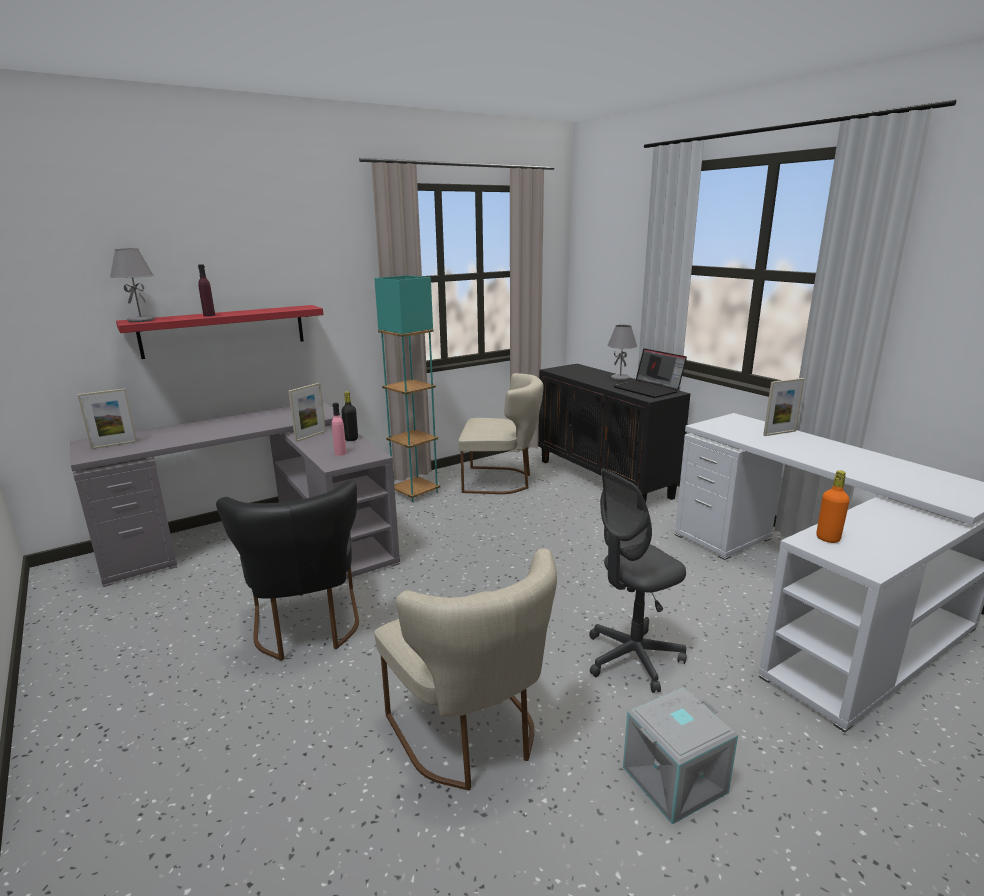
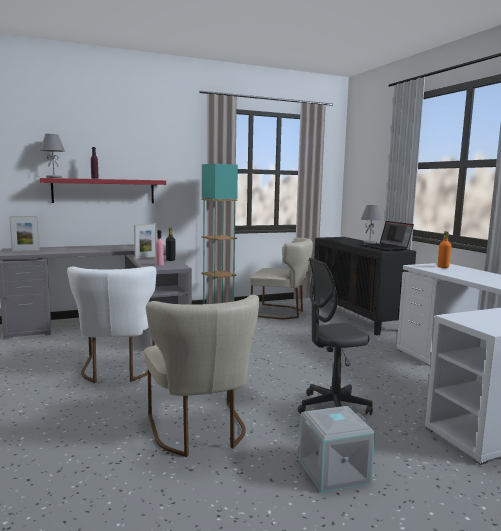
camera: 10 degrees right, 10 degrees down
(307, 628) = (117, 370): black chair -> white chair
(779, 433) = (471, 271): picture frame -> none
(827, 538) = (471, 317): orange bottle -> orange bottle (443, 267)

